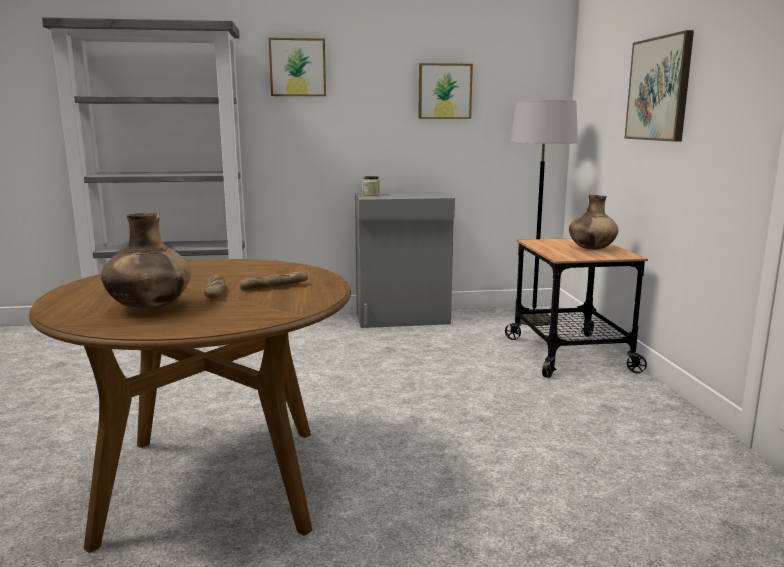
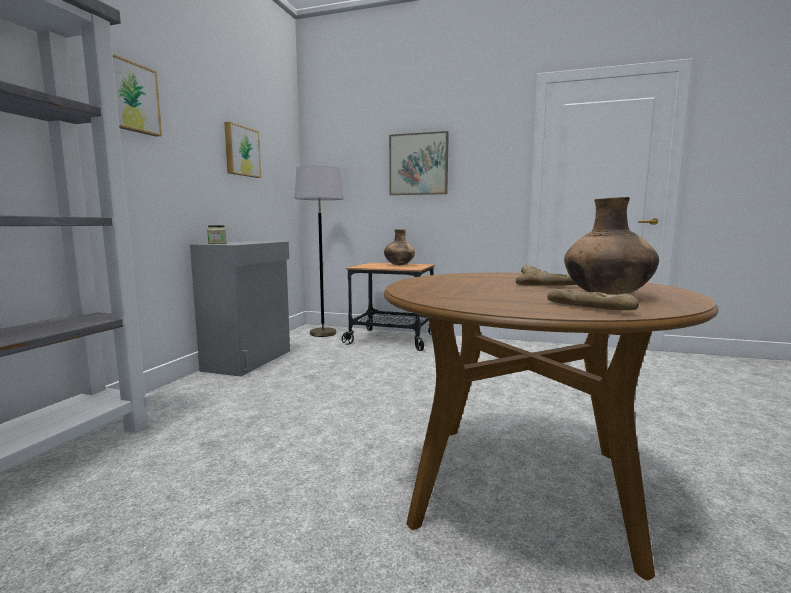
camera: 65 degrees left, 5 degrees down
(79, 304) = (589, 308): none -> bread

